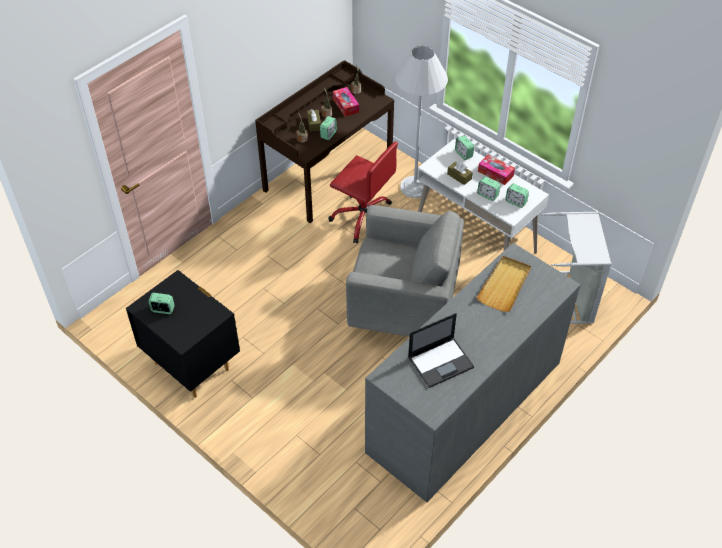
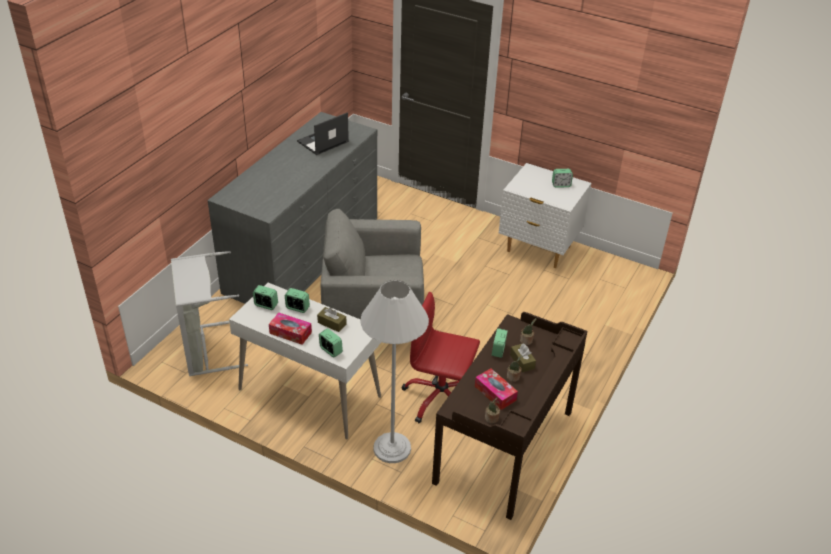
camera: 165 degrees right, 10 degrees down
(192, 366) = (538, 250): black nightstand -> white nightstand
(504, 285) = (275, 191): beige tray -> none

